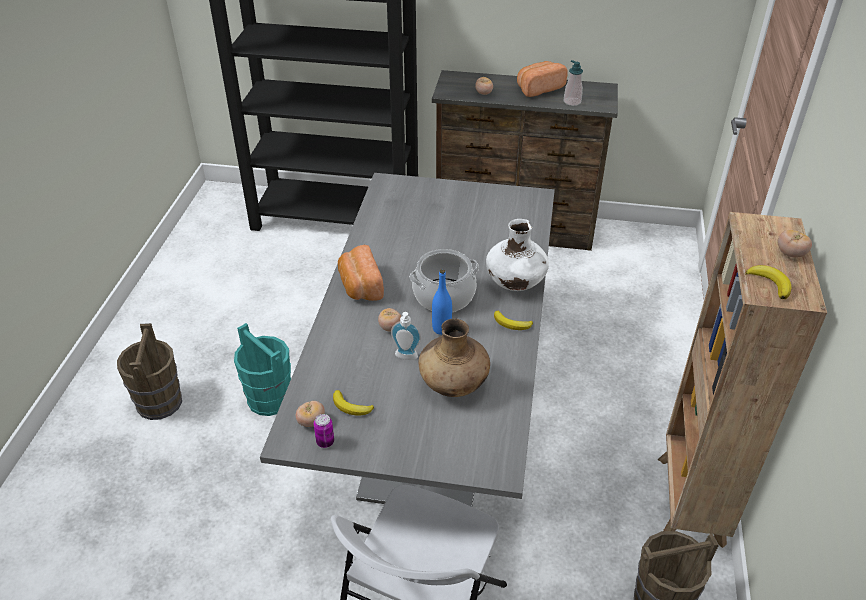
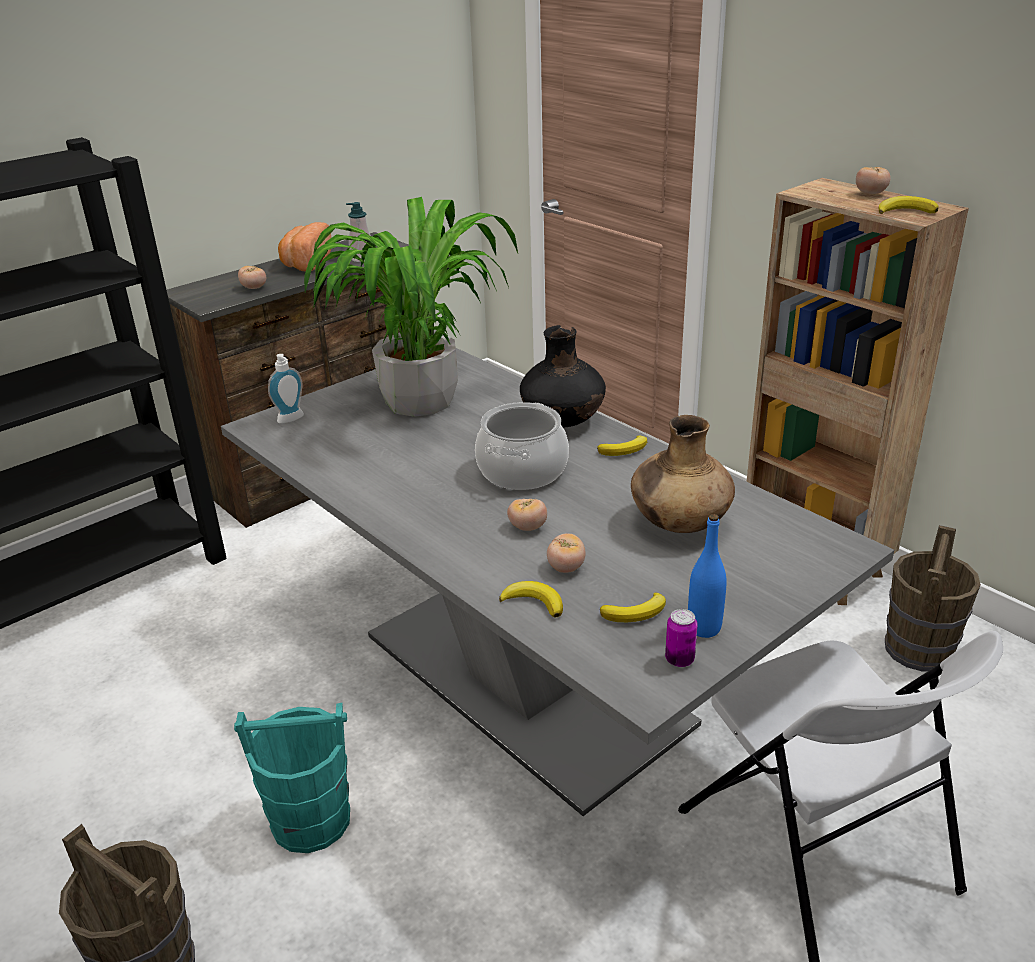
camera: 50 degrees left, 10 degrees down
(311, 422) = (629, 657): tomato -> tomato (566, 568)
(326, 365) = (534, 602): none -> banana
(359, 286) = (420, 519): bread -> none
(405, 357) = (595, 537): soap dispenser -> soap dispenser (292, 419)
(441, 329) = (576, 494): blue bottle -> blue bottle (704, 628)
(474, 218) = (418, 400): none -> potted plant
(515, 283) = (563, 422): white vase -> black vase

